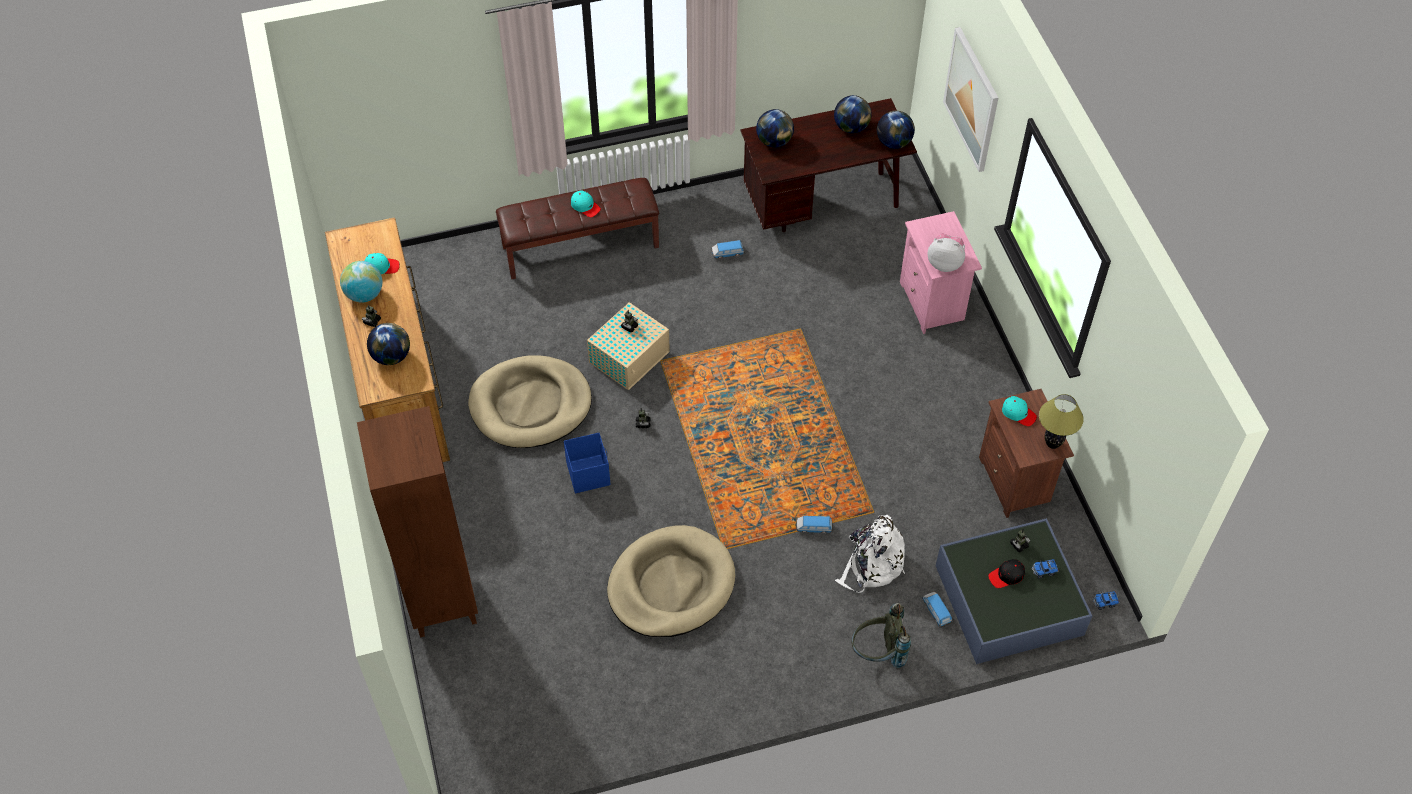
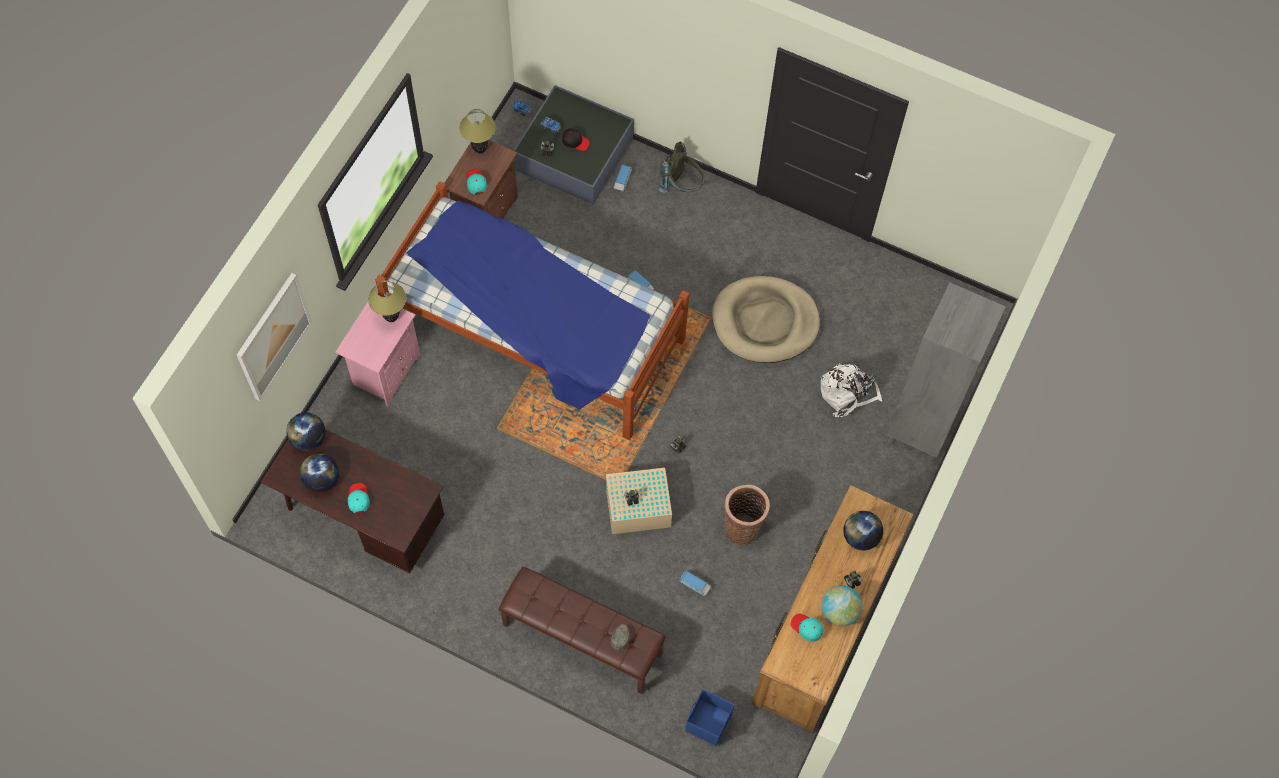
camera: 140 degrees left, 10 degrees up
(441, 600) = (920, 429): brown bookcase -> grey bookcase
(530, 405) = (742, 526): beige dog bed -> basket
(536, 216) = (620, 637): none -> grey cap
(585, 206) = (575, 614): turquoise cap -> turquoise cap (358, 499)
(588, 473) = (748, 440): blue storage box -> blue storage box (707, 723)
(727, 253) = (480, 536): toy car -> toy car (694, 585)
(774, 141) = (392, 517): globe -> none
(853, 417) = (535, 334): none -> bed
(871, 564) = (630, 236): white backpack -> white backpack (847, 393)
(945, 263) = (392, 318): plush toy -> table lamp

